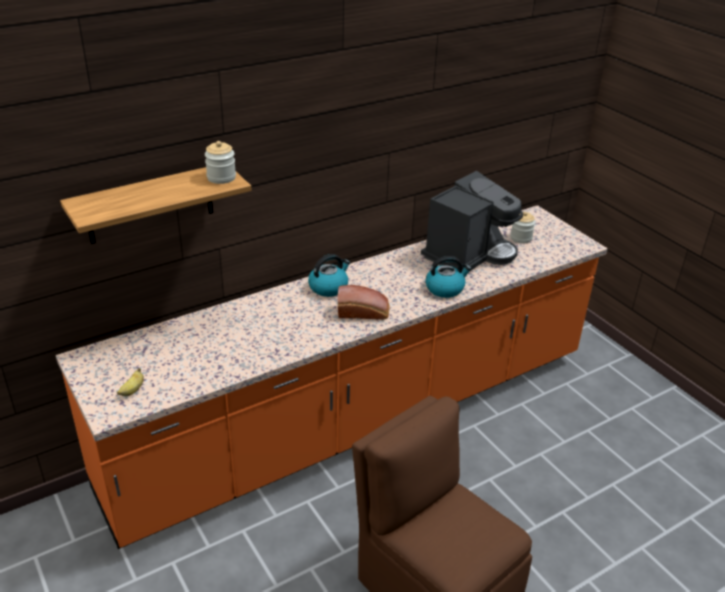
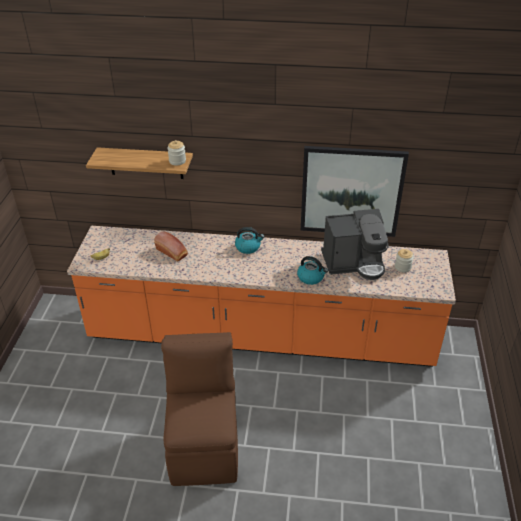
camera: 40 degrees right, 5 degrees up
(364, 312) = (248, 270): bread -> bread (172, 252)
(436, 159) = (351, 191): none -> picture

